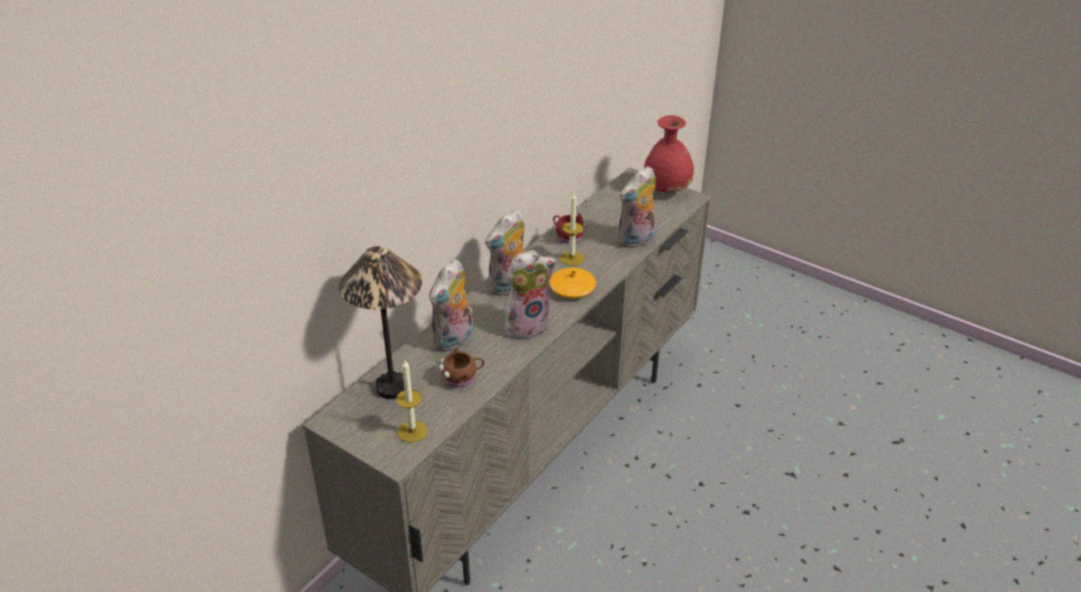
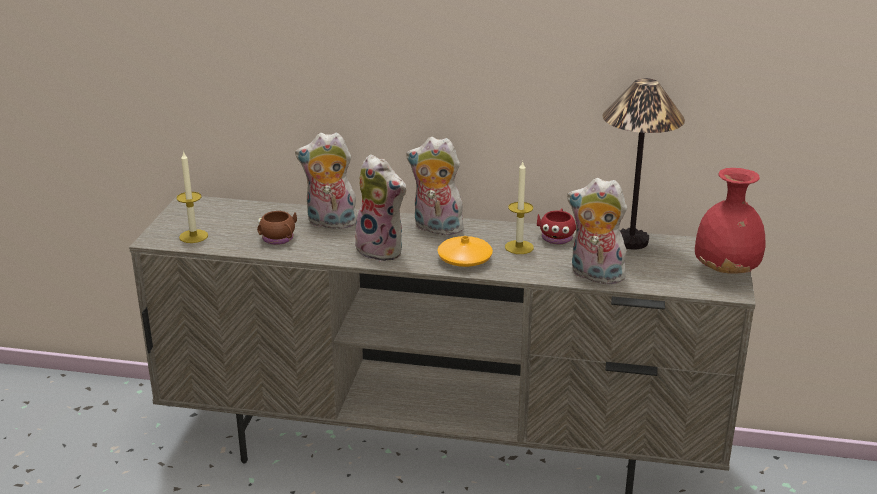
camera: 65 degrees right, 10 degrees down
(393, 387) = (245, 215): table lamp -> table lamp (632, 242)

